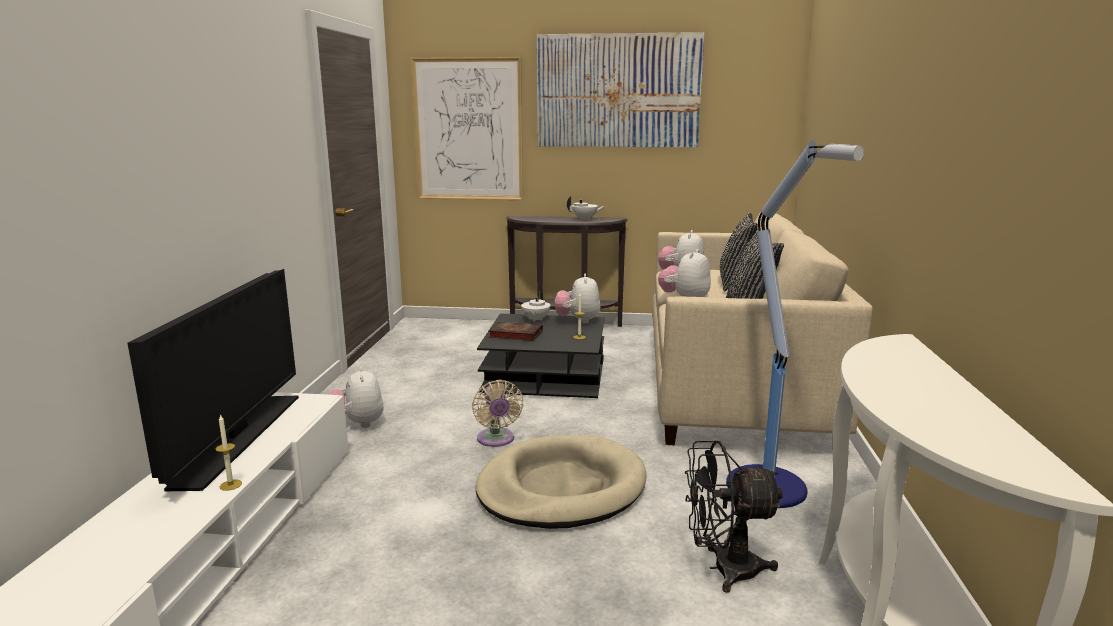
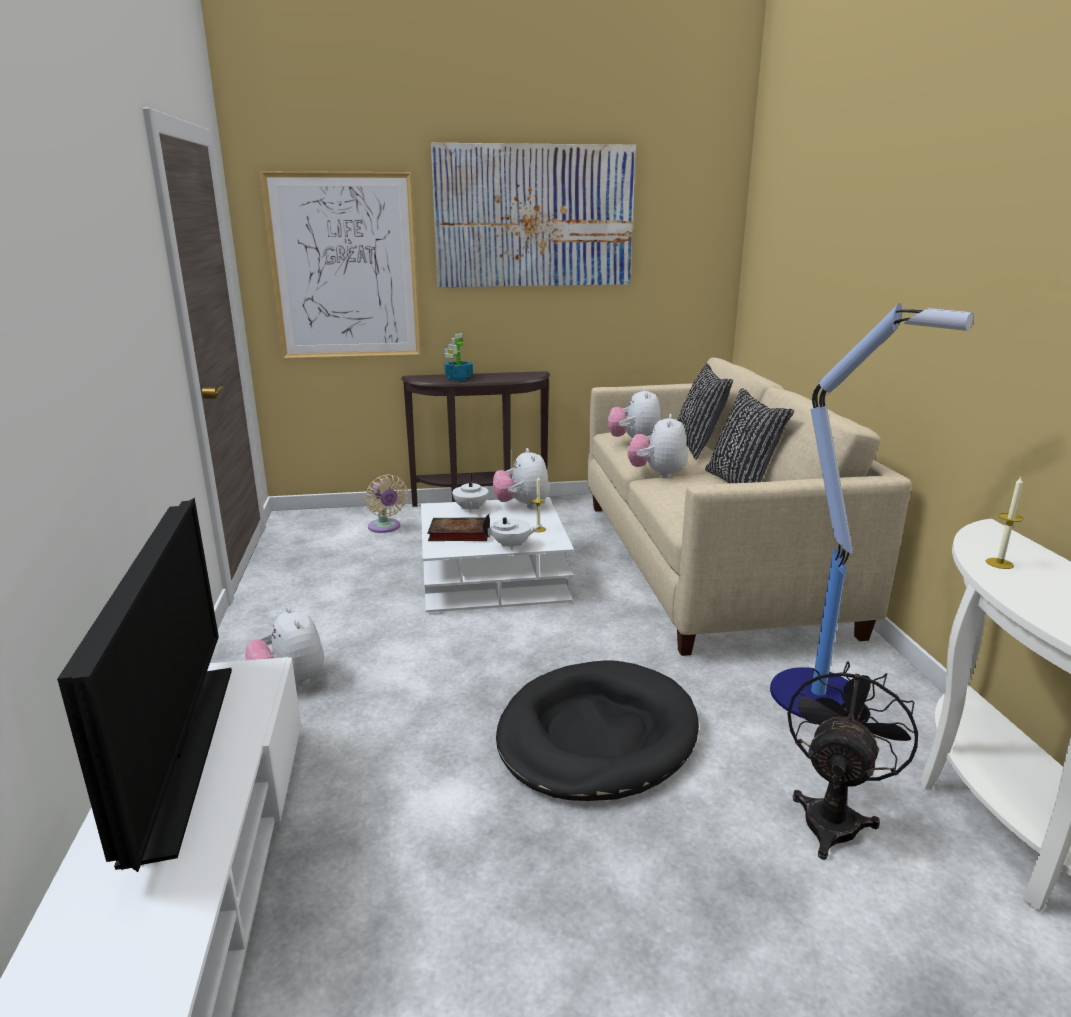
camera: 15 degrees left, 5 degrees up
(230, 485) = (214, 838): candle -> candle (999, 563)
(496, 440) = (483, 678): beige fan -> beige fan (385, 528)
(545, 375) = (493, 576): black coffee table -> white coffee table
(548, 219) = (458, 379): none -> potted plant
(561, 488) = (596, 736): beige dog bed -> black dog bed
(585, 219) = (502, 376): white teapot -> white teapot (511, 545)
(723, 569) = (833, 816): black fan -> black fan turned 135 degrees clockwise

